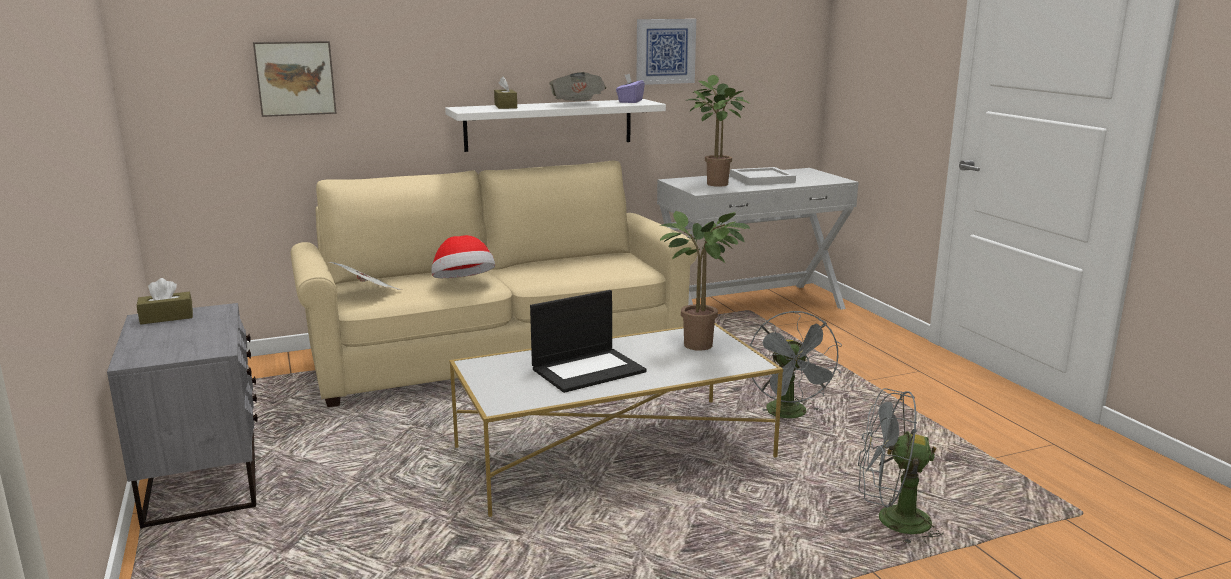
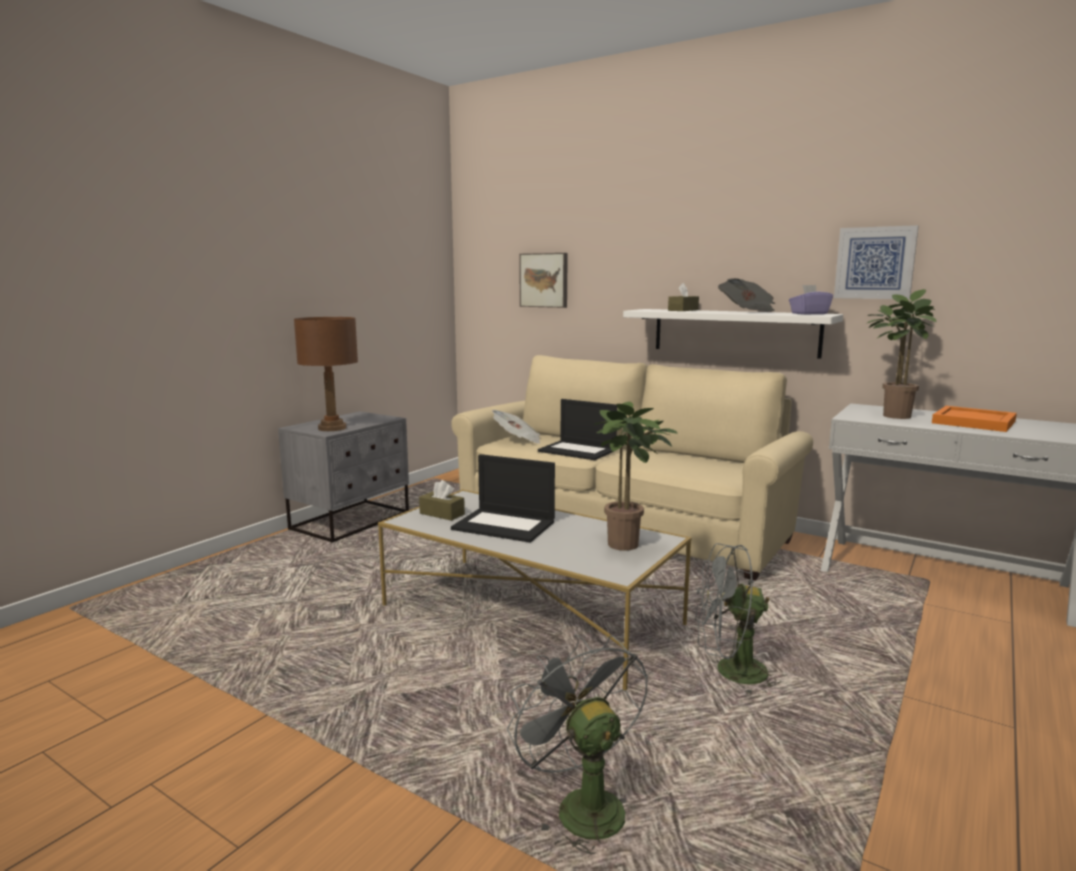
camera: 55 degrees right, 5 degrees down
(166, 317) = (364, 415): brown tissue box -> brown tissue box (442, 514)
(198, 344) = (332, 428): none -> brown table lamp
(463, 284) = (578, 451): hat -> laptop
(761, 179) = (972, 422): white tray -> orange tray
(790, 415) = (730, 673): grey fan -> grey fan turned 45 degrees clockwise

